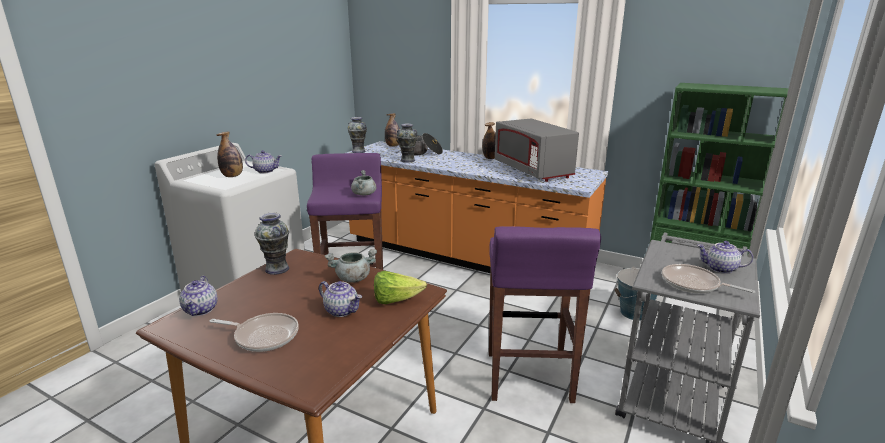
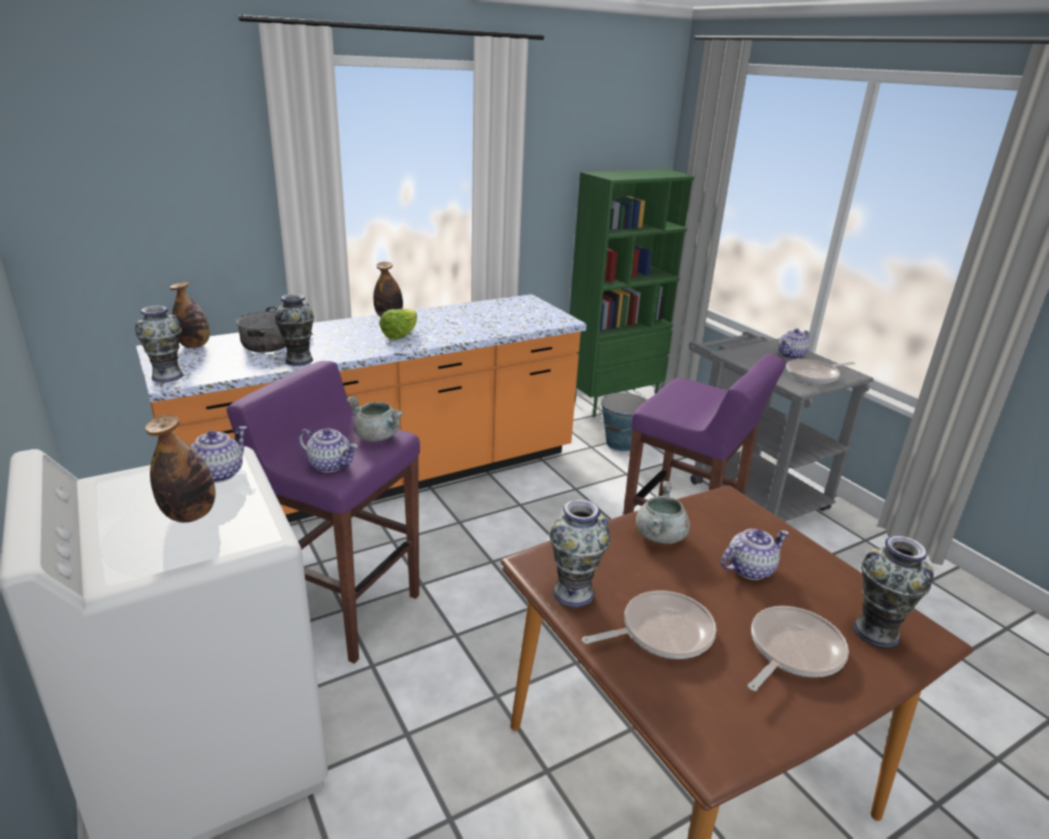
camera: 60 degrees left, 5 degrees up
(201, 310) = (676, 704): teapot -> teapot (330, 465)
(258, 296) = (661, 632): none -> frying pan
(302, 364) = (875, 632): none -> vase
(396, 300) = (742, 523): lettuce -> lettuce (400, 335)
(532, 171) = (477, 318): grey microwave -> none

